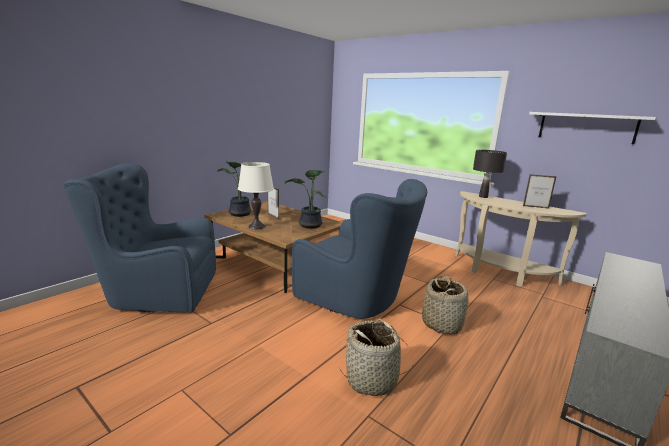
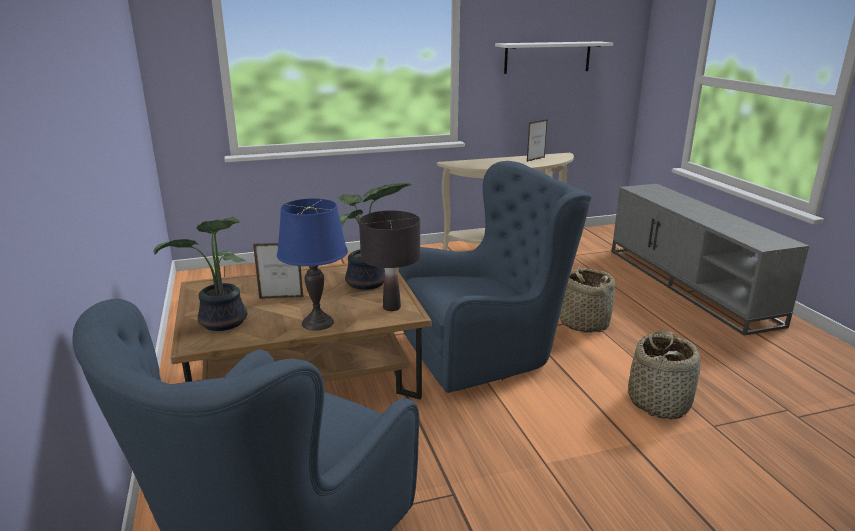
camera: 55 degrees left, 5 degrees up
(256, 226) = (317, 323): white table lamp -> blue table lamp
(483, 197) = (474, 162): black table lamp -> black table lamp (391, 307)

